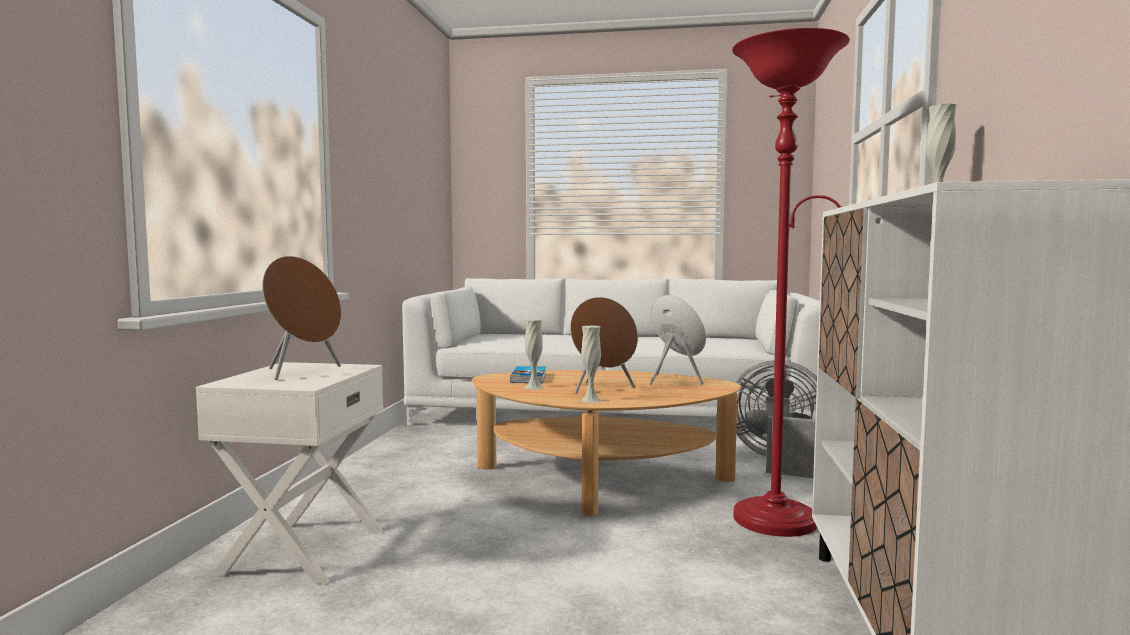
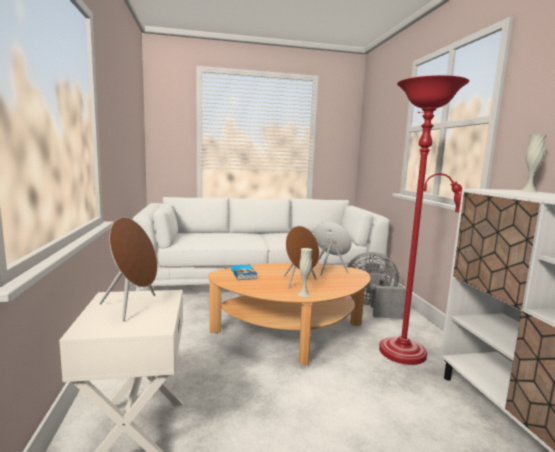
camera: 20 degrees left, 5 degrees up
(533, 387) = (256, 283): white vase -> none

